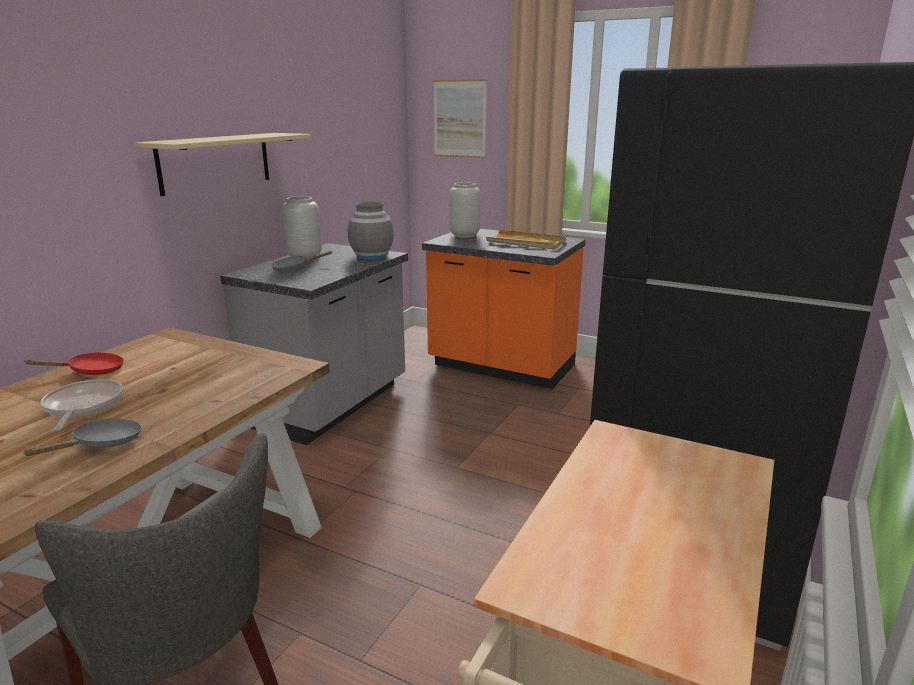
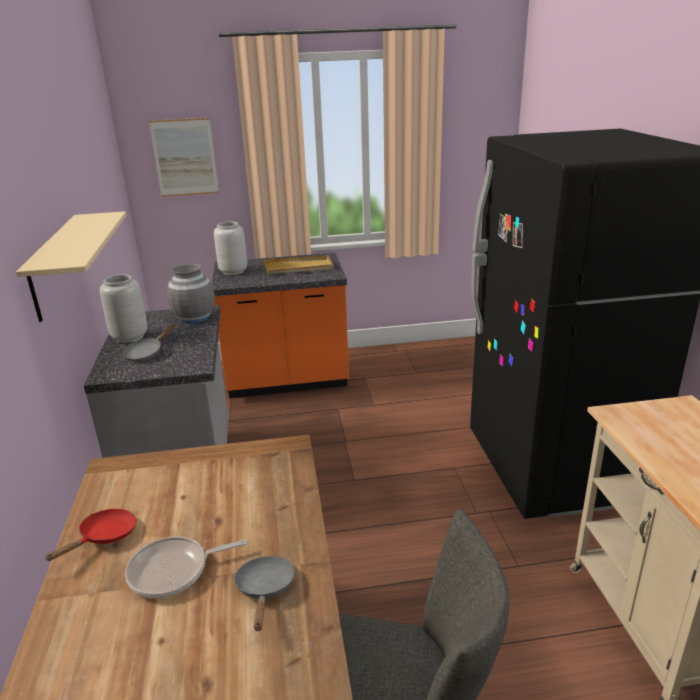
camera: 35 degrees left, 5 degrees up
(82, 407) = (173, 571): frying pan -> frying pan turned 60 degrees counterclockwise

